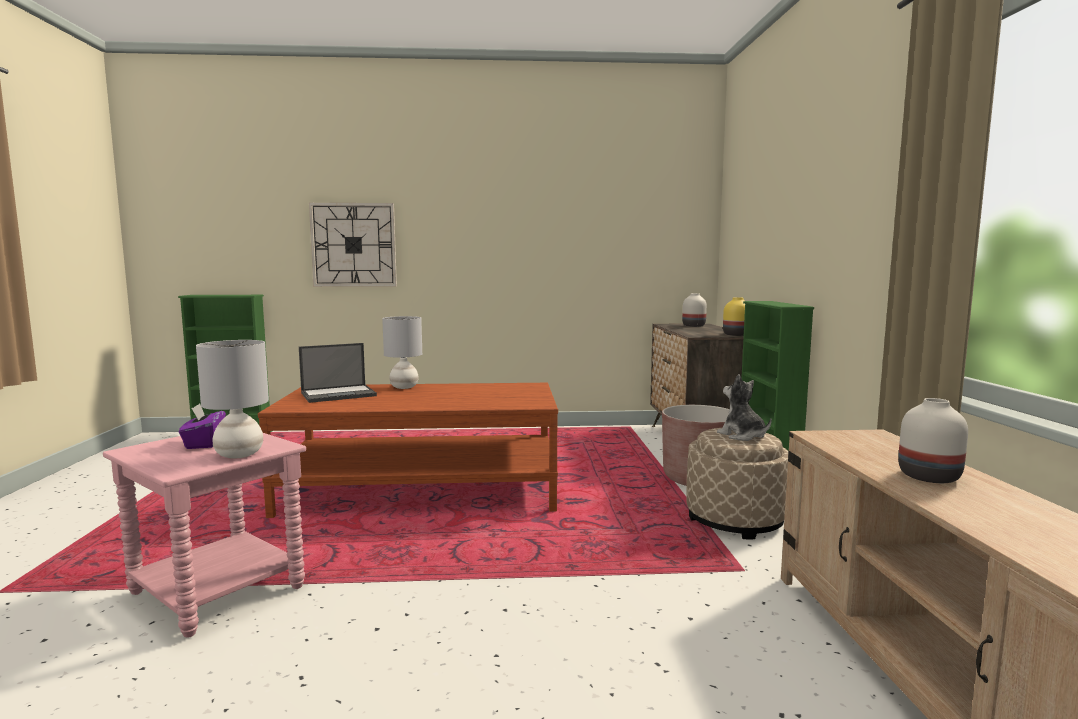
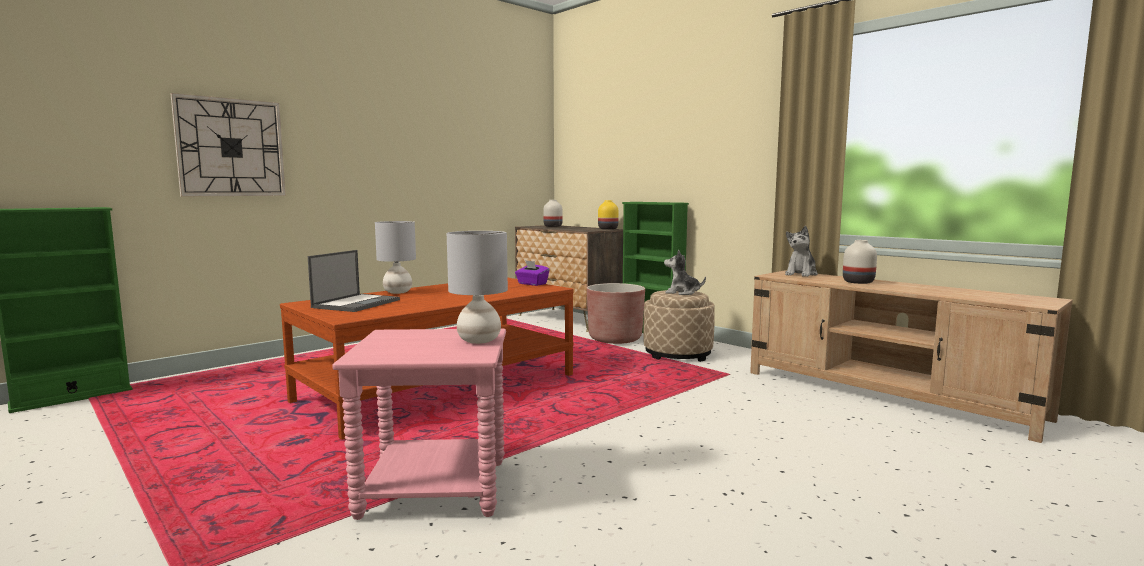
camera: 40 degrees left, 0 degrees up
(204, 443) = (411, 342): purple tissue box -> purple tissue box (532, 284)
(879, 441) = (801, 274): none -> plush toy

